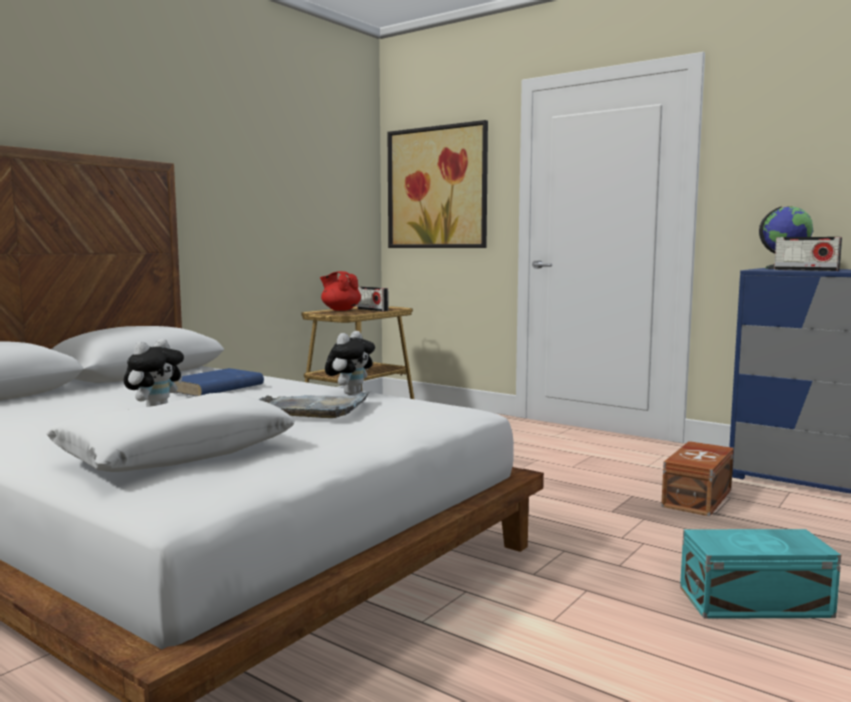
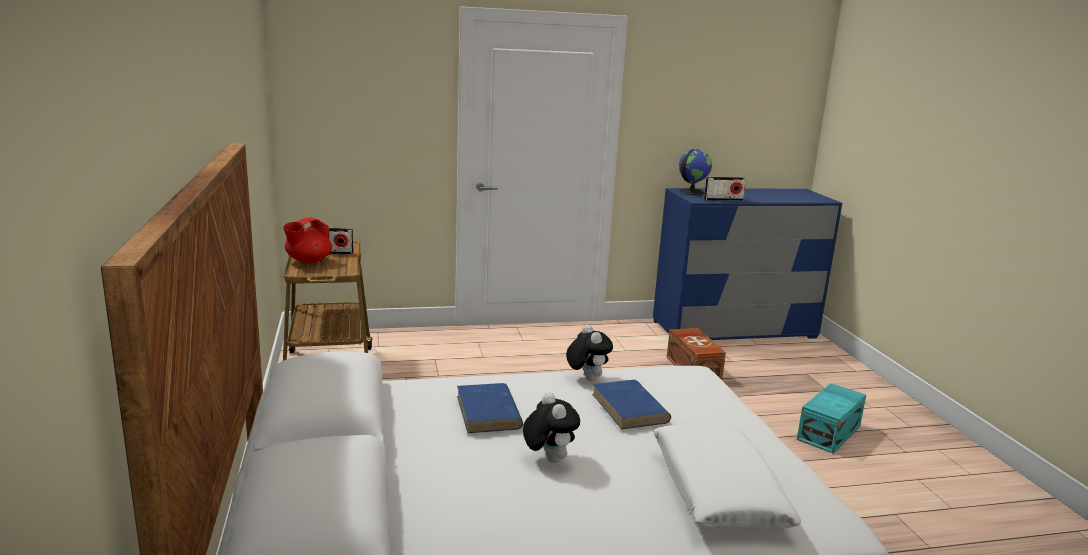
camera: 50 degrees left, 10 degrees up
(311, 409) = (630, 408): grey tray -> blue book
(340, 310) = (308, 261): red teapot -> red teapot turned 45 degrees counterclockwise
(437, 188) = (356, 106): picture -> none

